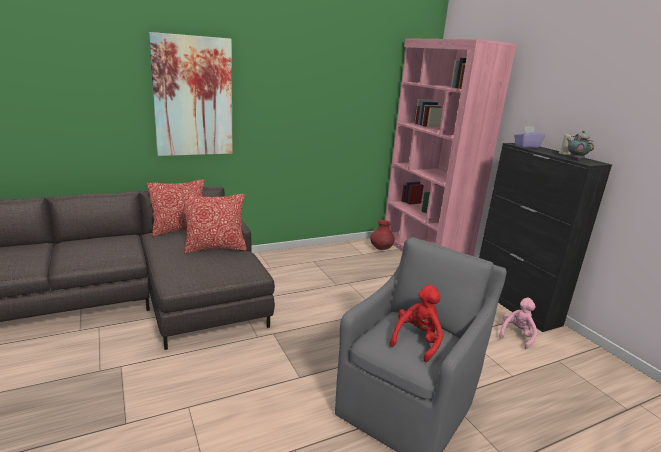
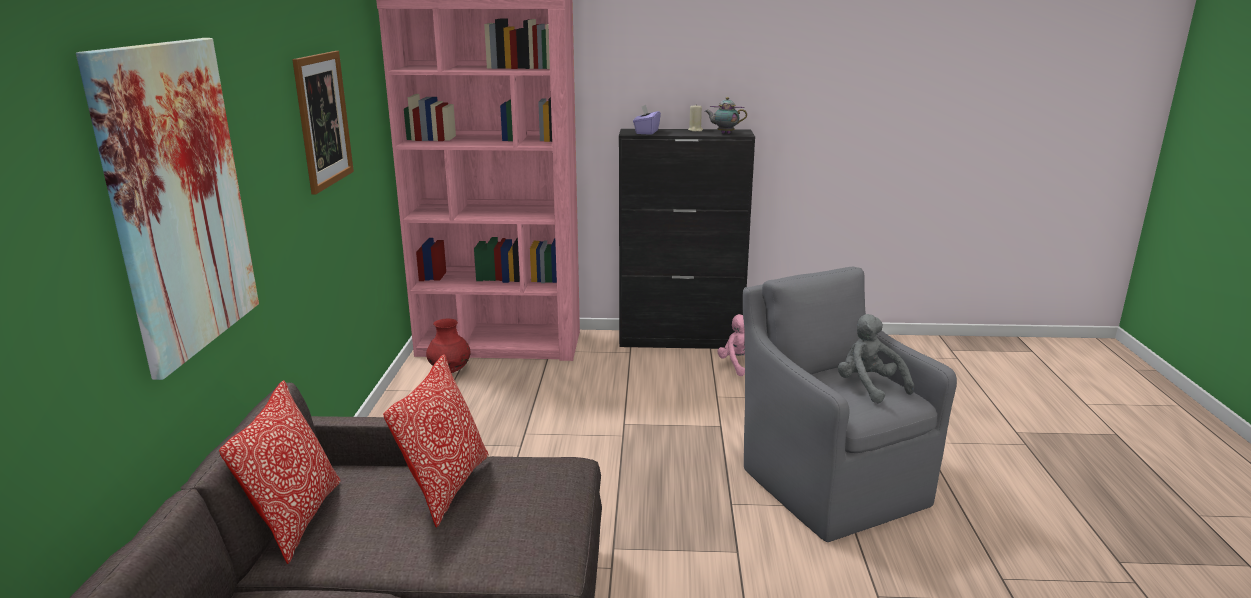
camera: 60 degrees left, 0 degrees up
(325, 93) = (323, 120): none -> picture
(417, 341) = (868, 387): red plush toy -> grey plush toy

